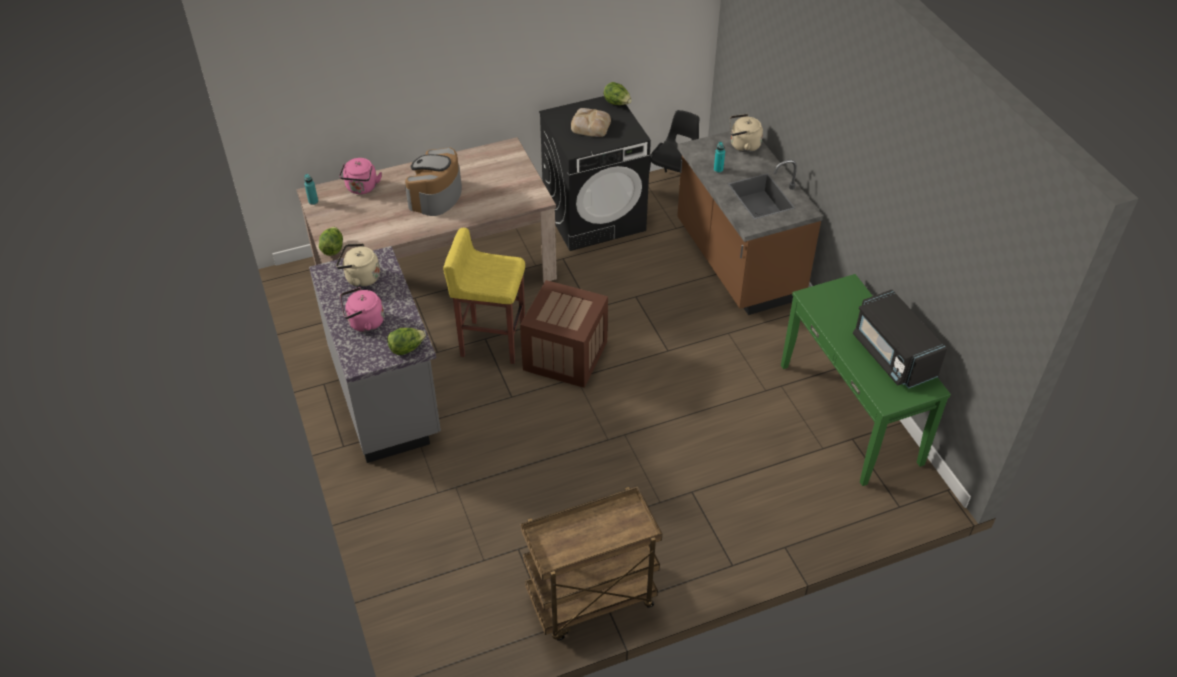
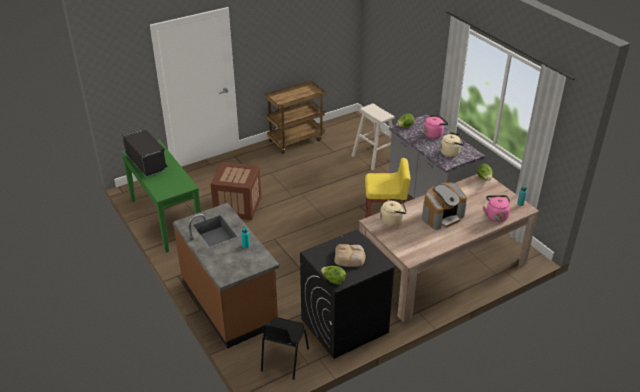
camera: 170 degrees right, 10 degrees down
(436, 196) = (442, 216): coffee machine -> coffee machine turned 45 degrees clockwise
(437, 518) = (374, 157): none -> beige stool
(565, 356) = (336, 229): crate -> crate (238, 206)
(743, 145) = (226, 268): beige kettle -> beige kettle (392, 220)

